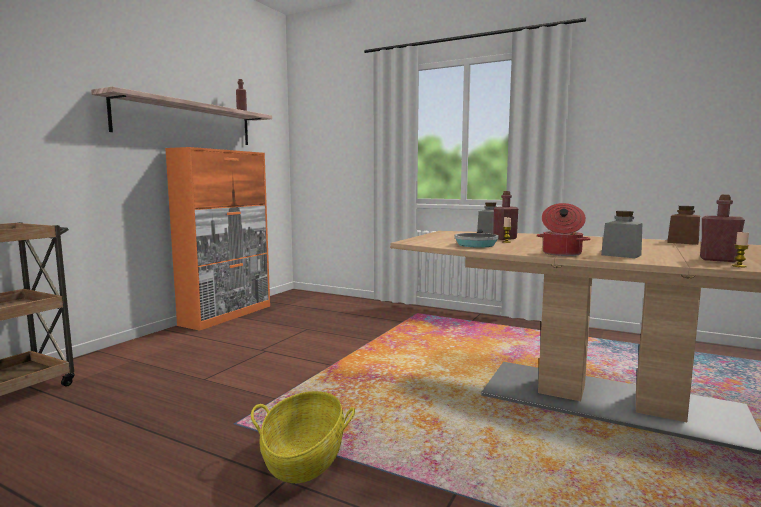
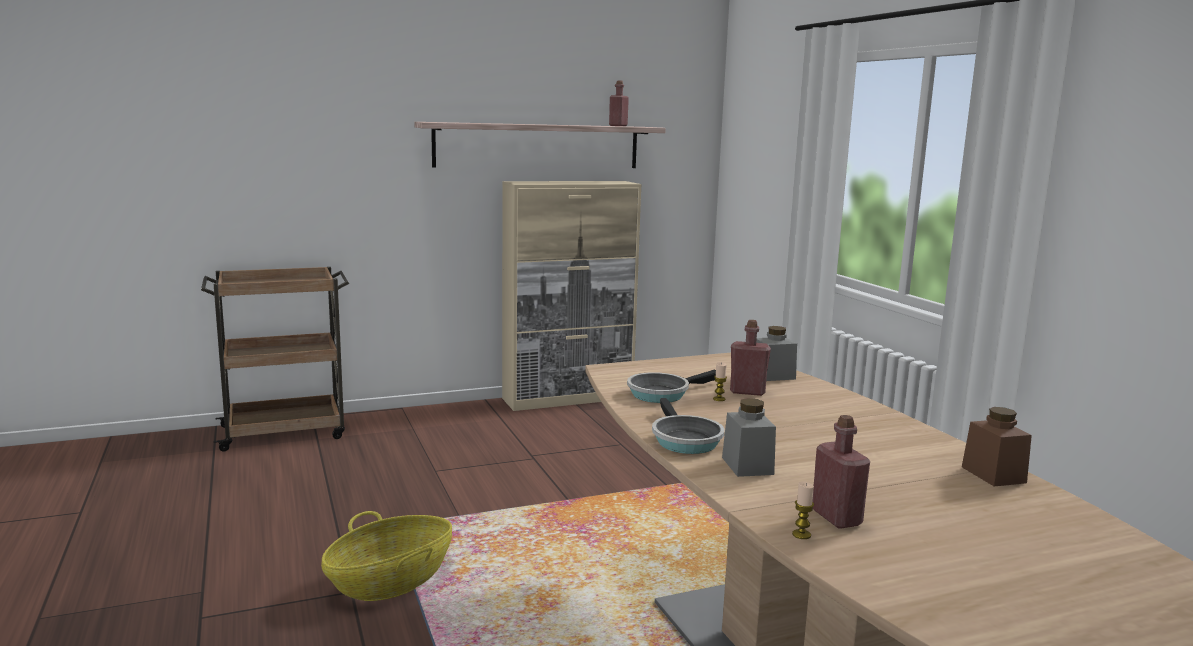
camera: 40 degrees right, 5 degrees up
(227, 315) = (569, 398): orange cabinet -> beige cabinet
(561, 253) = (684, 440): cooking pot -> frying pan

